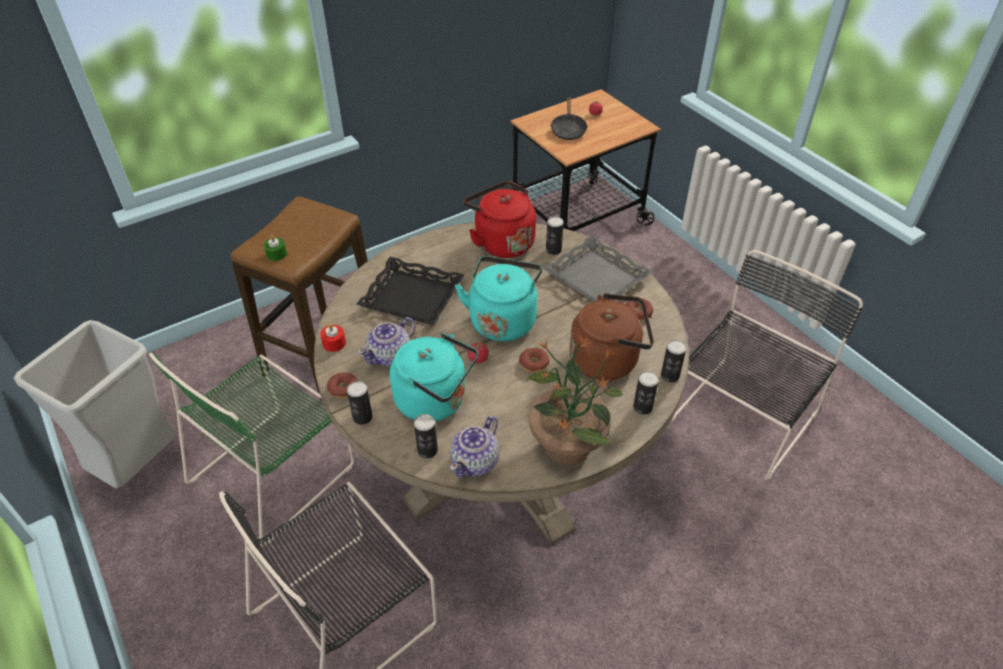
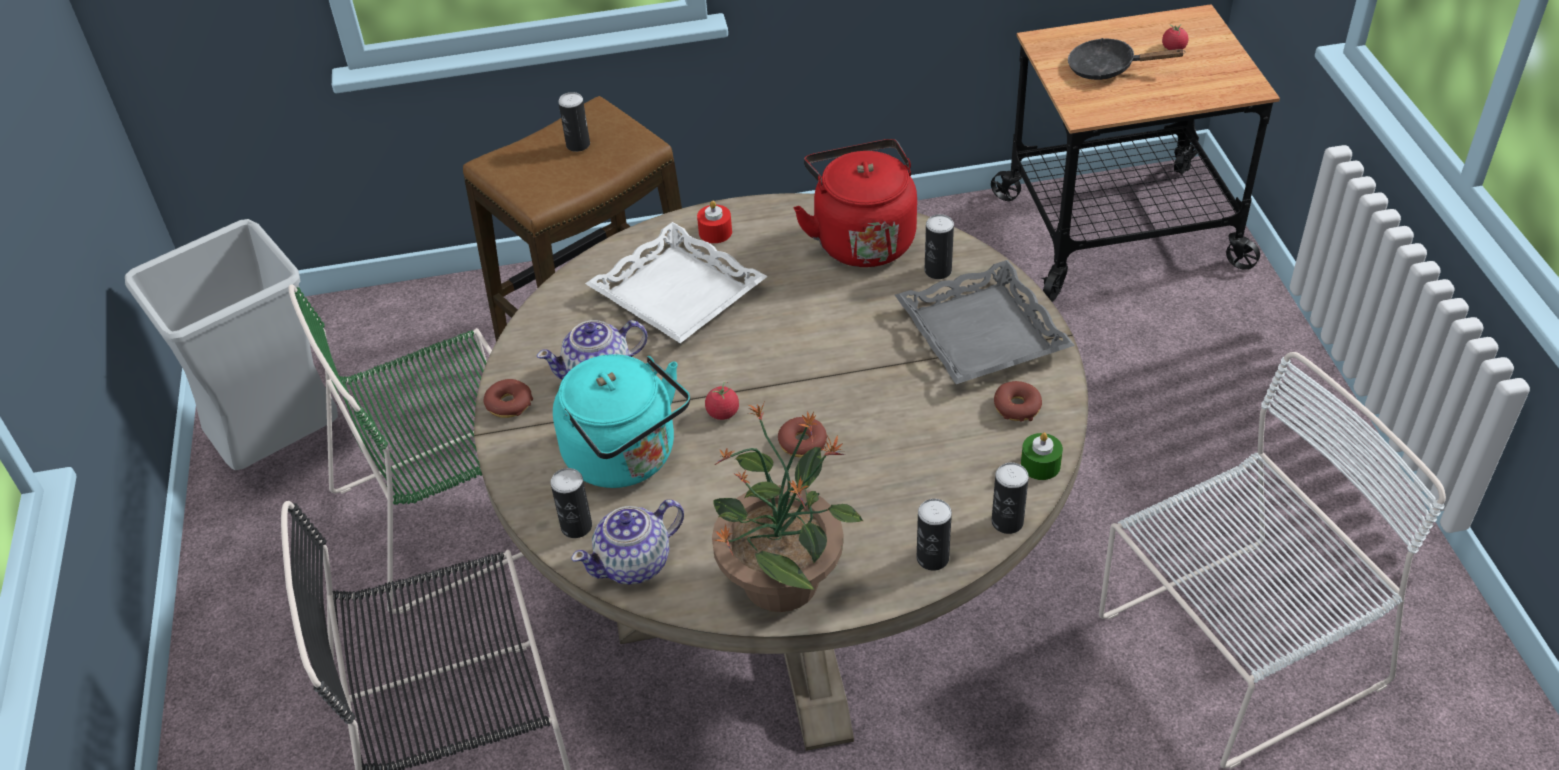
camera: 25 degrees right, 0 degrees up
(276, 254) = (523, 180): green candle -> green candle (1040, 465)
(334, 343) = (531, 334): red candle -> red candle (715, 232)
(362, 417) = (513, 453): can -> can (578, 145)
(411, 297) = (676, 294): black tray -> white tray
(503, 319) = (794, 362): turquoise kettle -> none
(568, 130) = (1108, 68): black frying pan -> black frying pan turned 75 degrees clockwise
(608, 359) = (921, 469): brown kettle -> none
(740, 420) = (1233, 653): black chair -> white chair

